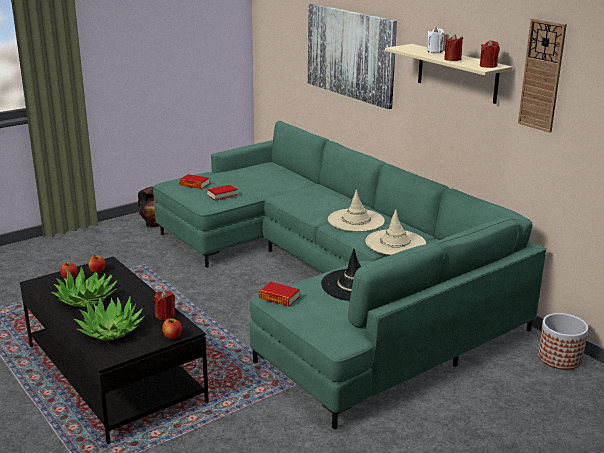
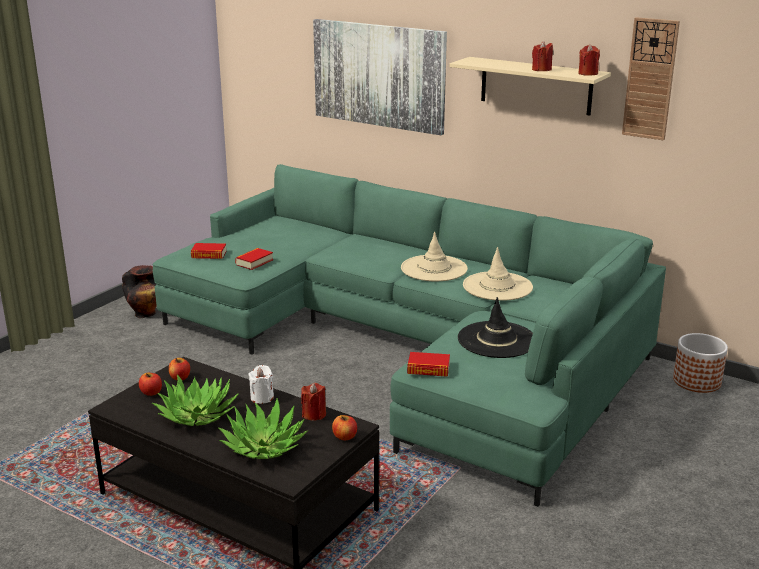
camera: 20 degrees left, 0 degrees up
(434, 51) = (508, 63): white candle -> white candle (262, 398)

